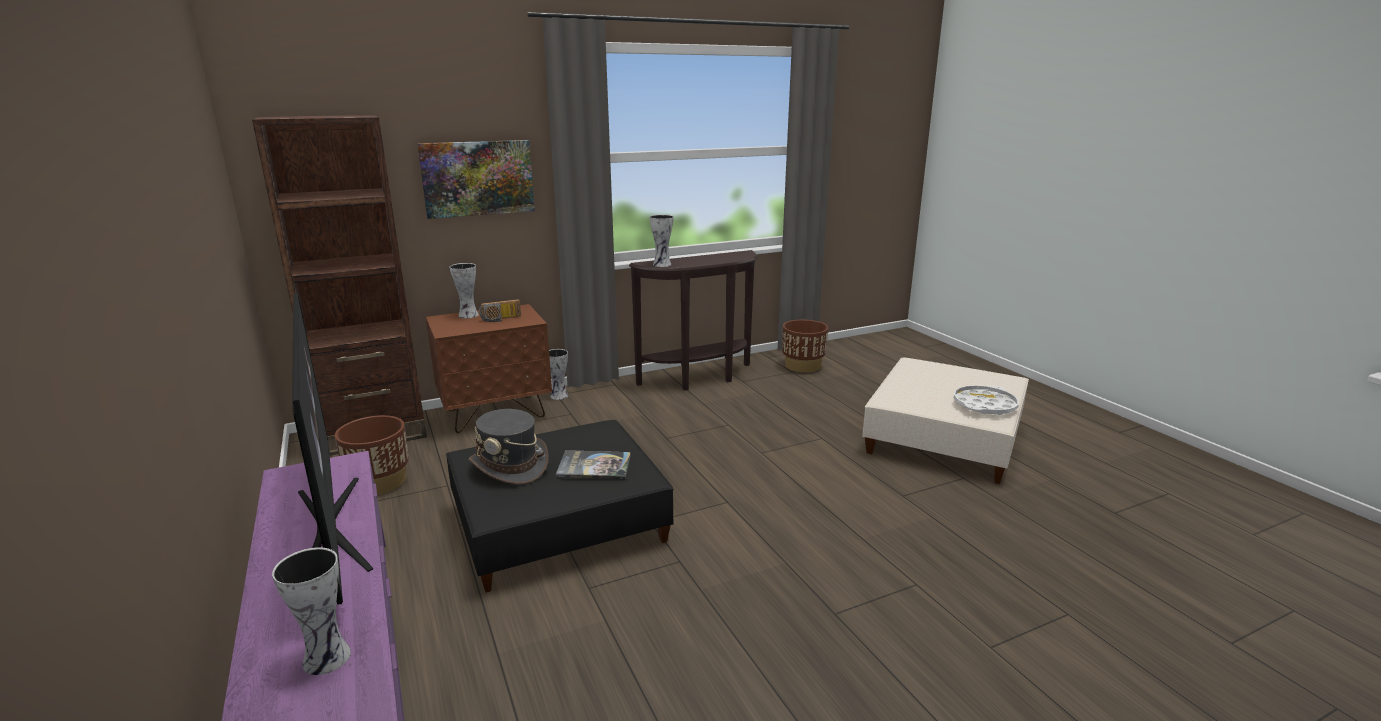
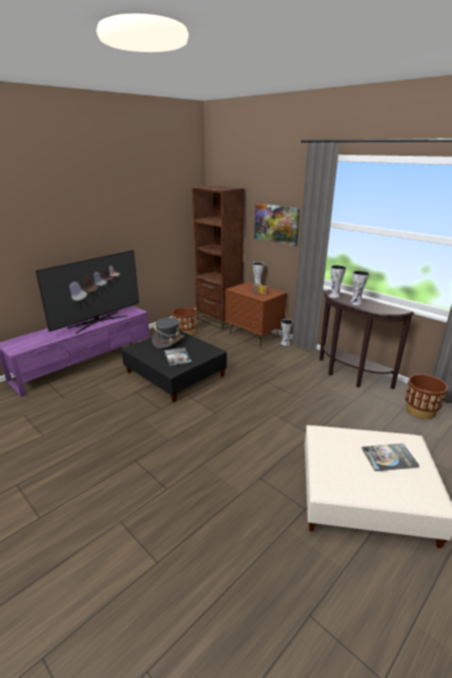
camera: 70 degrees right, 5 degrees up
(329, 657) = (37, 340): vase -> vase (356, 303)
(942, 378) = (389, 457): none -> book
(984, 405) = (353, 483): white tray -> none

